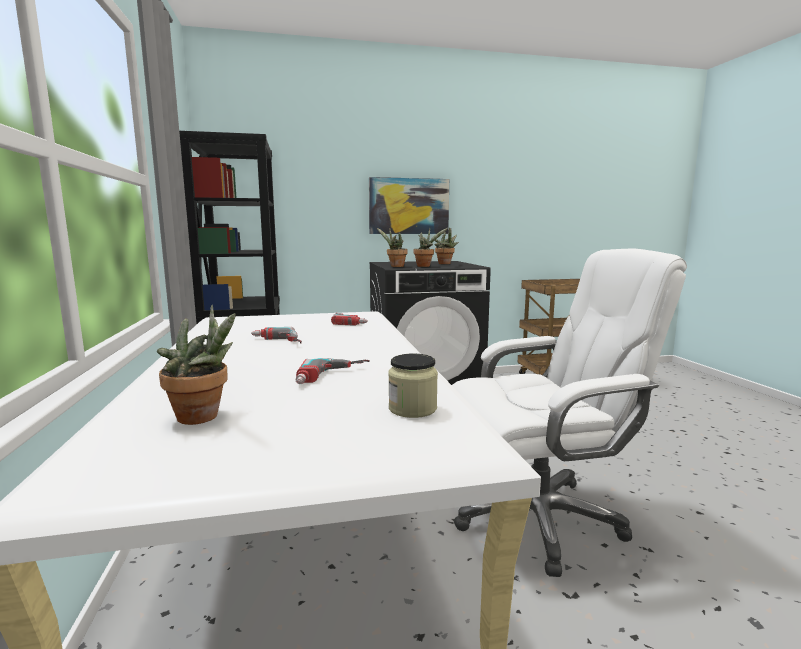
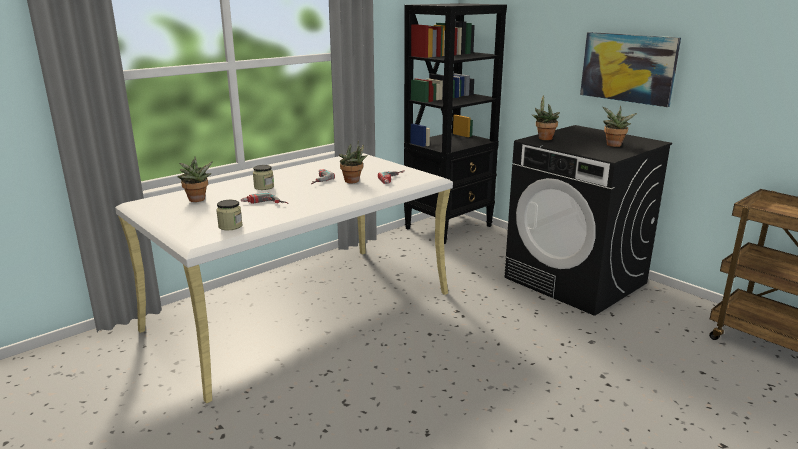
camera: 60 degrees right, 10 degrees up
(242, 367) = (264, 187): none -> jar
(425, 266) = (568, 144): potted plant -> potted plant (353, 181)
(538, 517) = (422, 377): white office chair -> none

